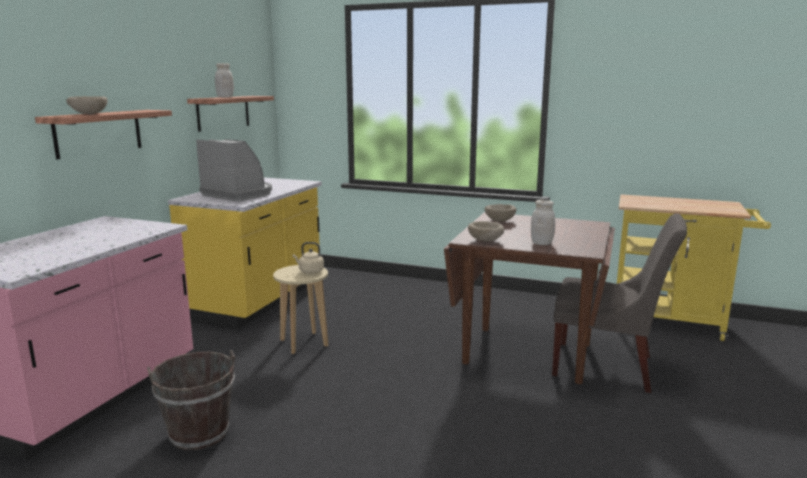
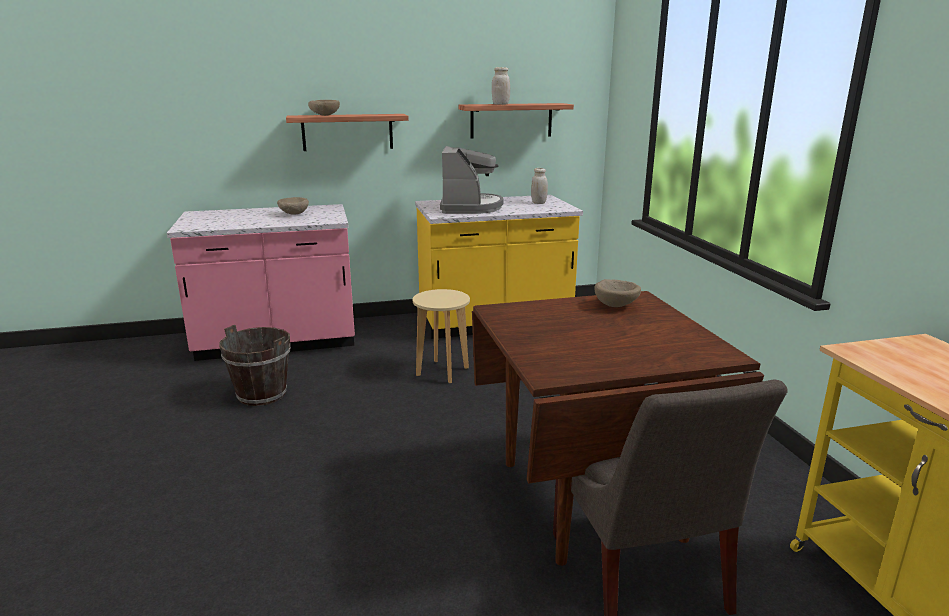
camera: 55 degrees right, 5 degrees up
(310, 271) = (448, 300): beige kettle -> none
(486, 241) = (507, 318): beige bowl -> beige bowl (293, 214)
(541, 243) = (546, 344): white jar -> white jar (538, 203)

